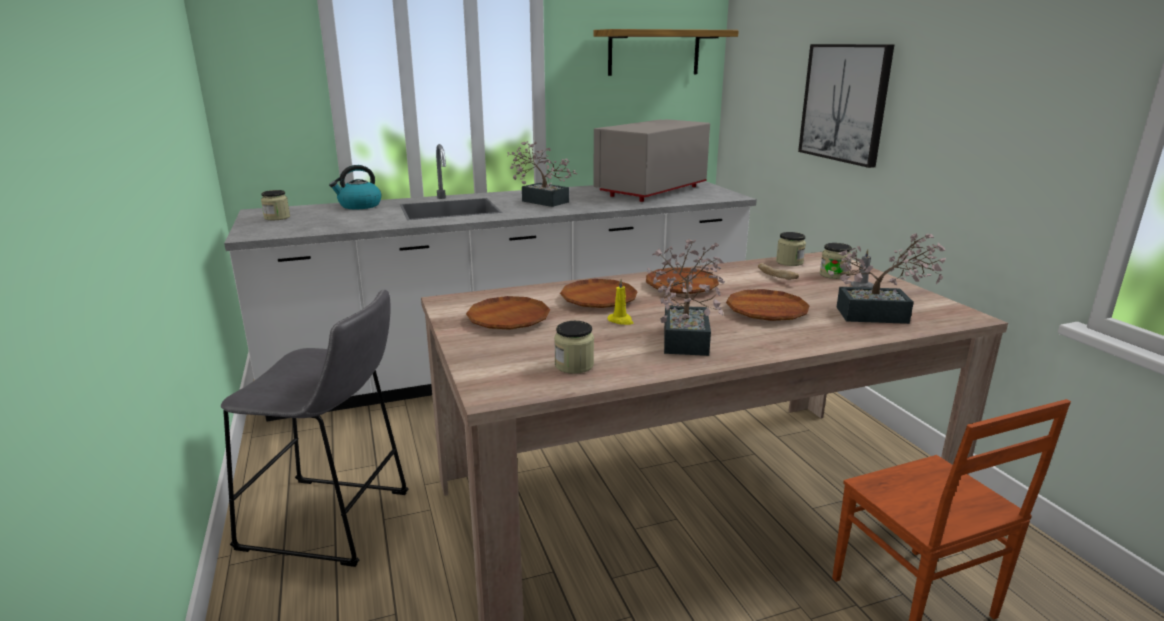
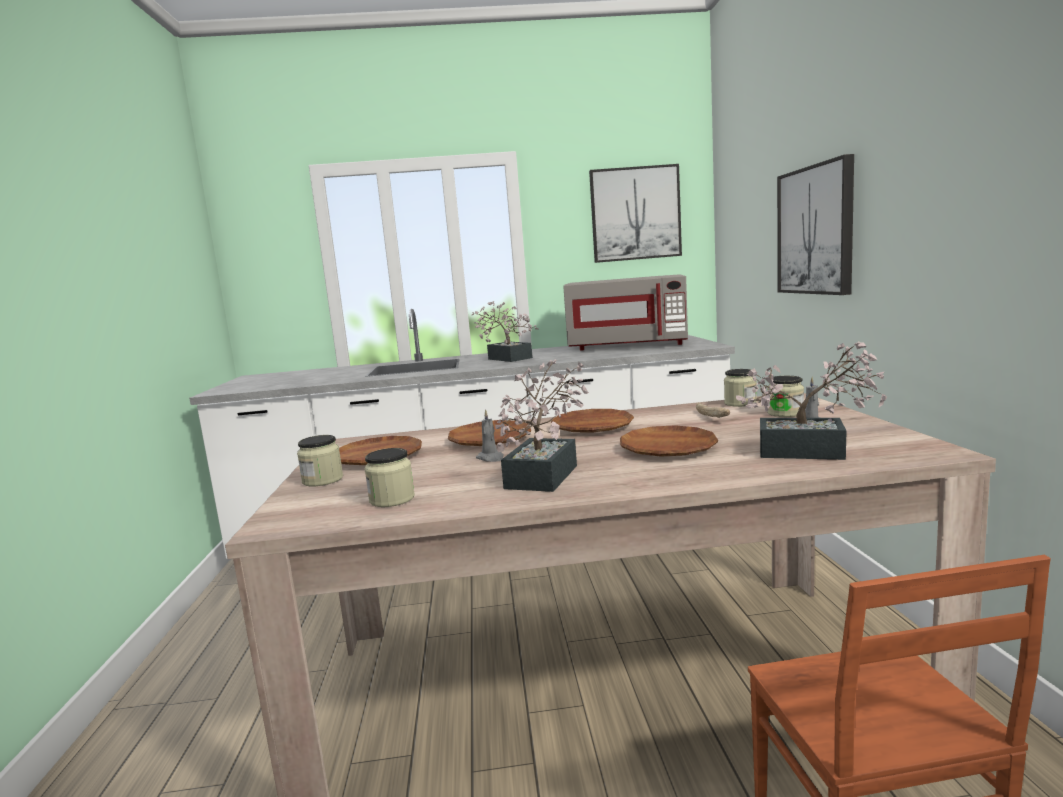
camera: 15 degrees right, 10 degrees down
(277, 217) = (259, 379): jar -> jar (322, 480)
(333, 522) = (230, 674): grey stool -> none
(359, 206) = (339, 369): kettle -> none
(621, 321) = (491, 458): yellow candle -> grey candle
(651, 190) = (628, 345): grey microwave -> grey microwave turned 135 degrees counterclockwise
(654, 52) = (635, 214): shelf -> picture

